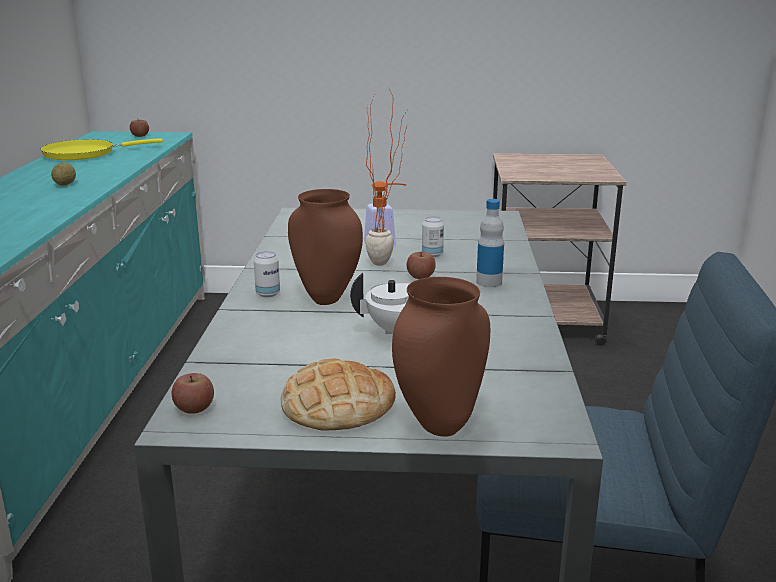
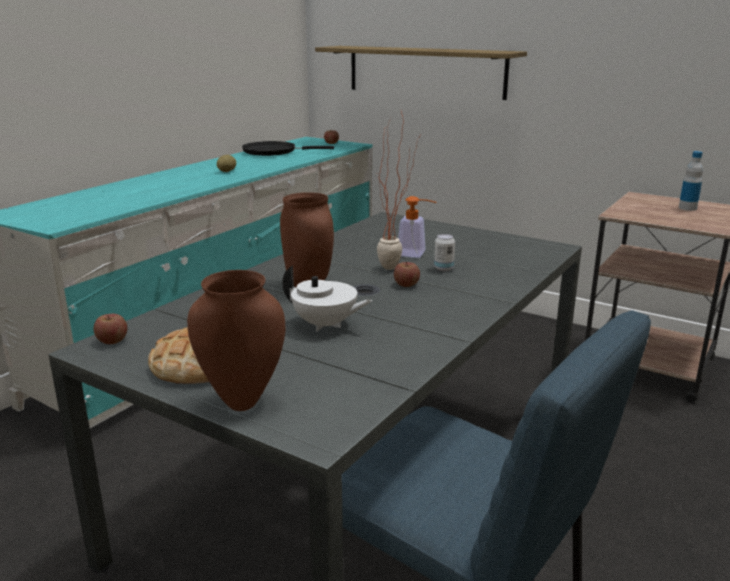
camera: 30 degrees right, 0 degrees up
(84, 154) = (273, 152): yellow frying pan -> black frying pan
(250, 41) = (425, 71): none -> shelf
(268, 294) = (274, 274): can -> none
(489, 282) = (456, 301): bottle -> bottle (687, 208)

